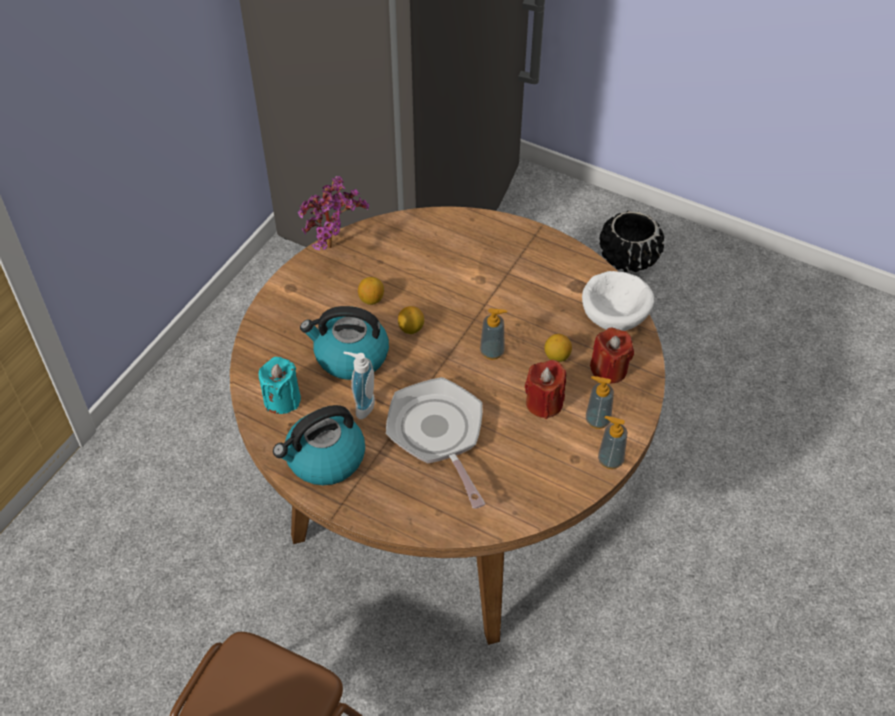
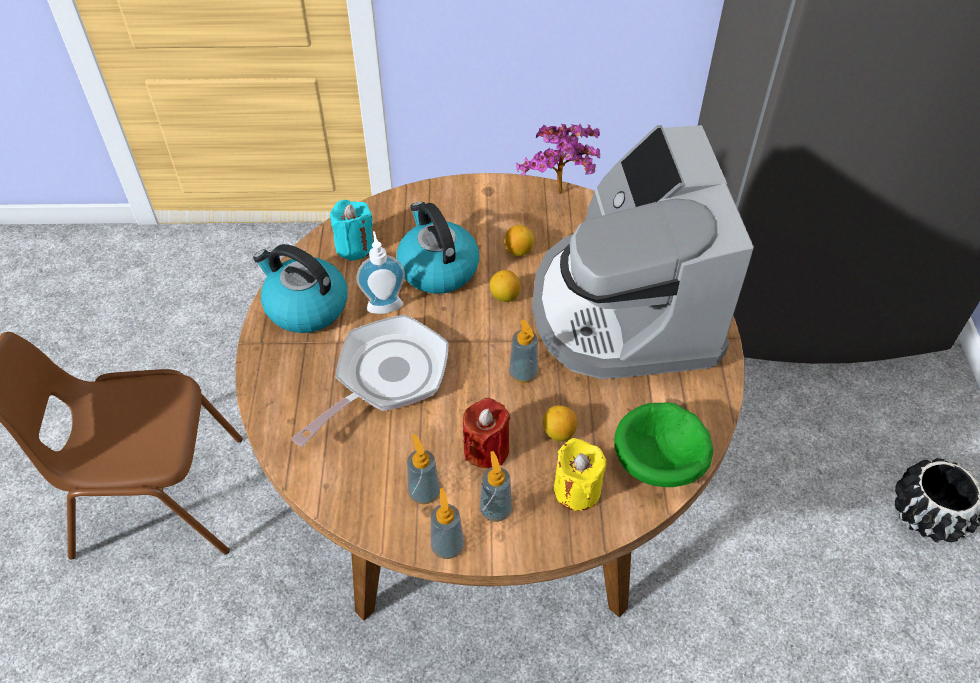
camera: 60 degrees right, 0 degrees up
(475, 269) = (624, 310): none -> coffee machine
(558, 455) = (424, 492): none -> soap dispenser
(609, 369) = (577, 490): red candle -> yellow candle
(615, 316) = (660, 463): white bowl -> green bowl

